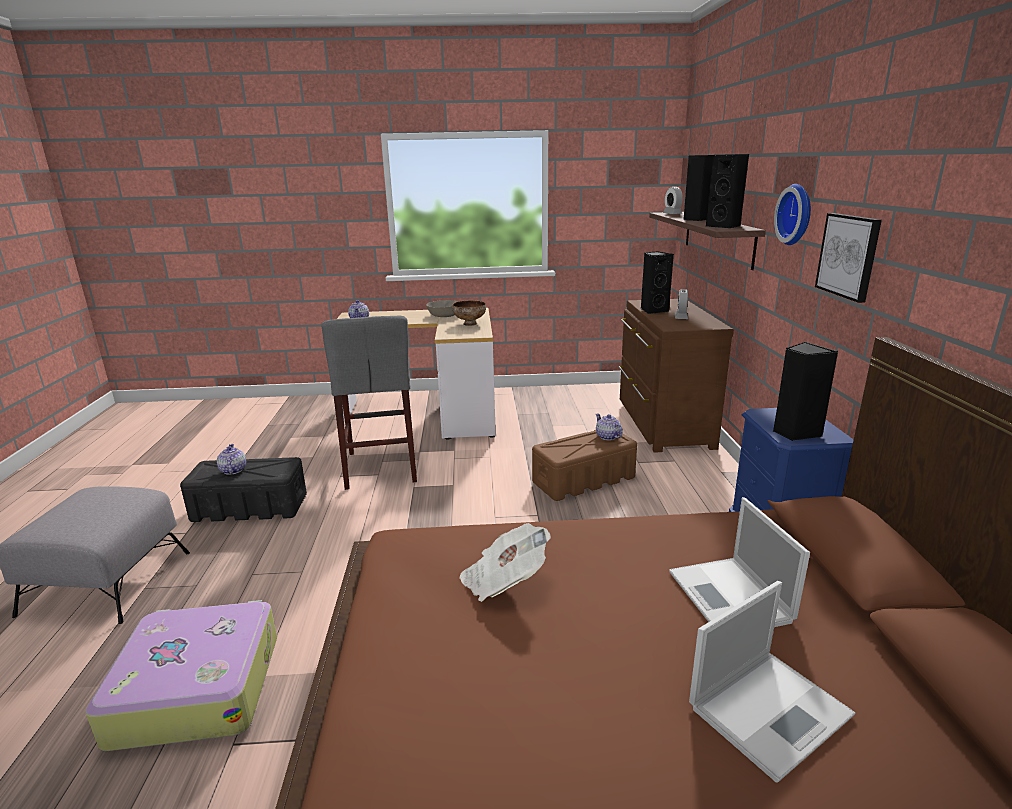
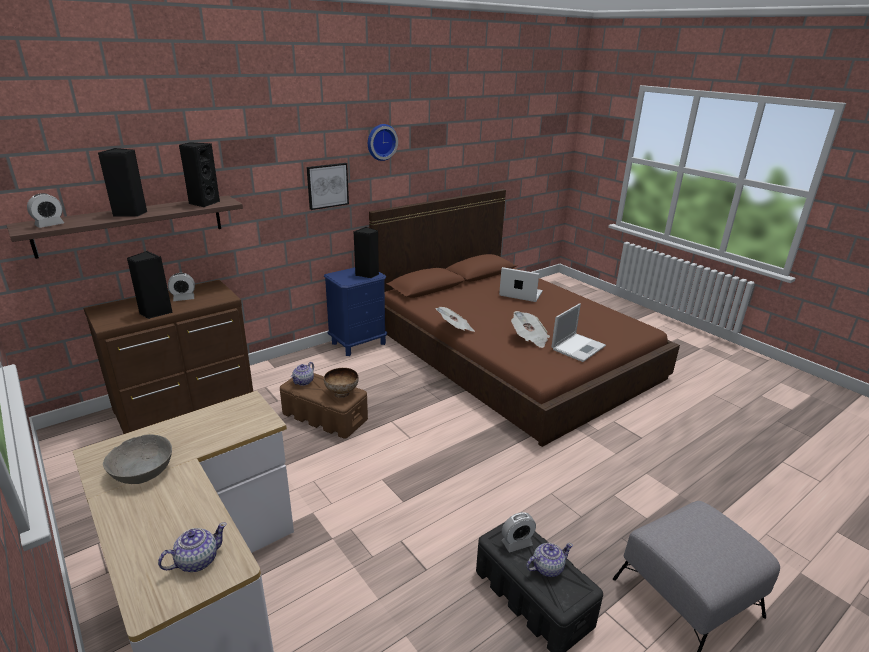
camera: 125 degrees left, 5 degrees up
(197, 687) = (647, 469): suitcase -> none
(233, 470) = (547, 568): teapot -> teapot turned 150 degrees counterclockwise
(268, 468) = (517, 543): none -> alarm clock
(381, 466) = (384, 548): grey stool -> none
(469, 324) = (196, 427): bowl -> bowl (342, 394)
(615, 522) = (455, 329): none -> newspaper
(731, 598) = (478, 302): laptop -> laptop (578, 347)
(797, 214) = (268, 175): wall clock -> wall clock (381, 142)

